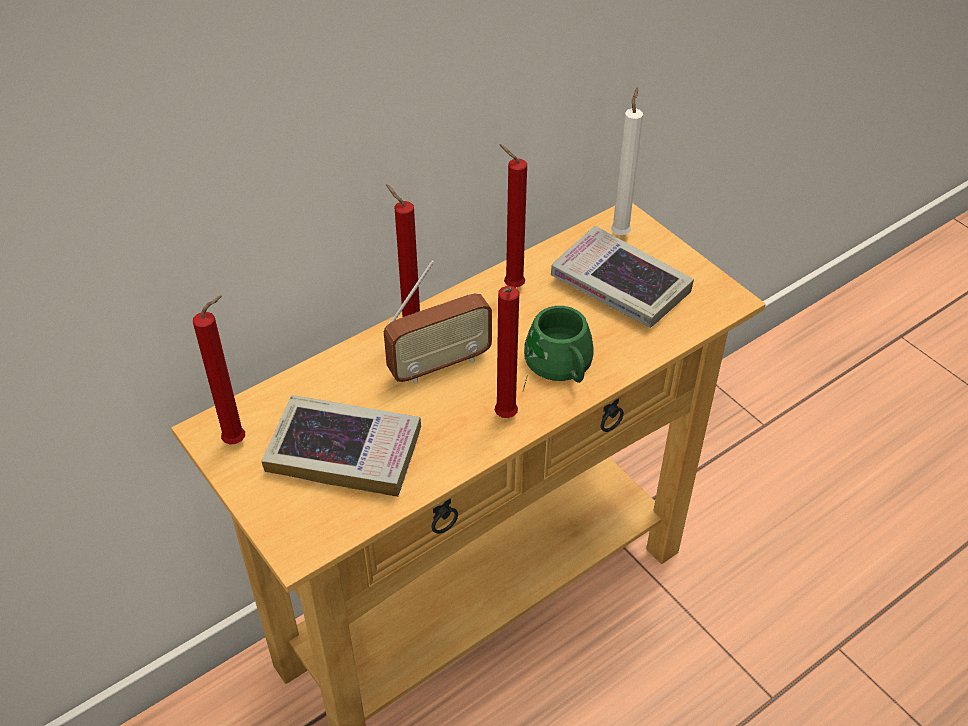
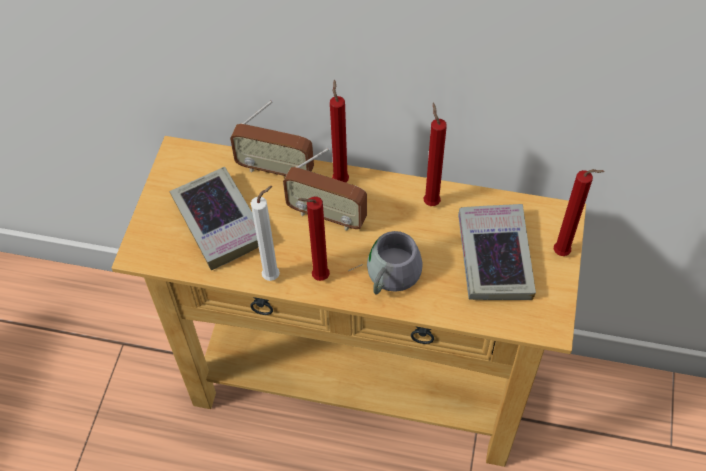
camera: 50 degrees right, 10 degrees up
(239, 440) = (183, 170): red candle -> red candle (564, 253)
(335, 367) = (275, 169): none -> radio
(555, 367) = (385, 273): green mug -> grey mug
(620, 233) = (546, 223): white candle -> white candle (274, 275)

